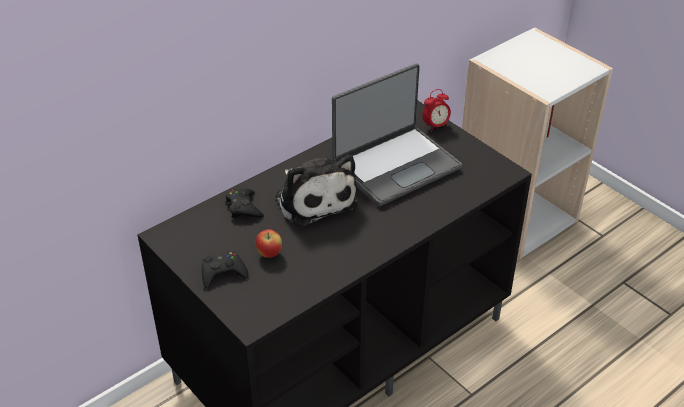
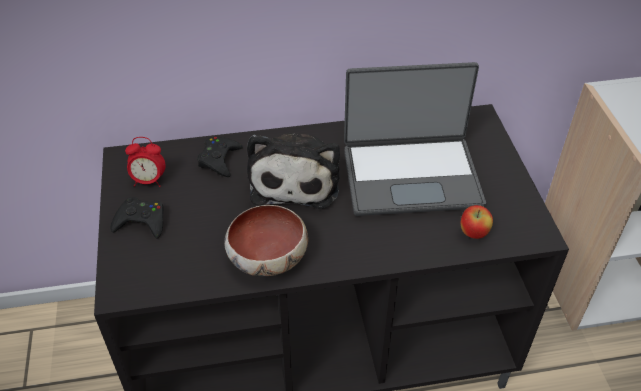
camera: 30 degrees right, 5 degrees up
(269, 254) = (201, 220): apple -> apple (473, 233)
(340, 258) = (267, 258): none -> bowl
(435, 126) = (492, 146): alarm clock -> alarm clock (149, 181)

